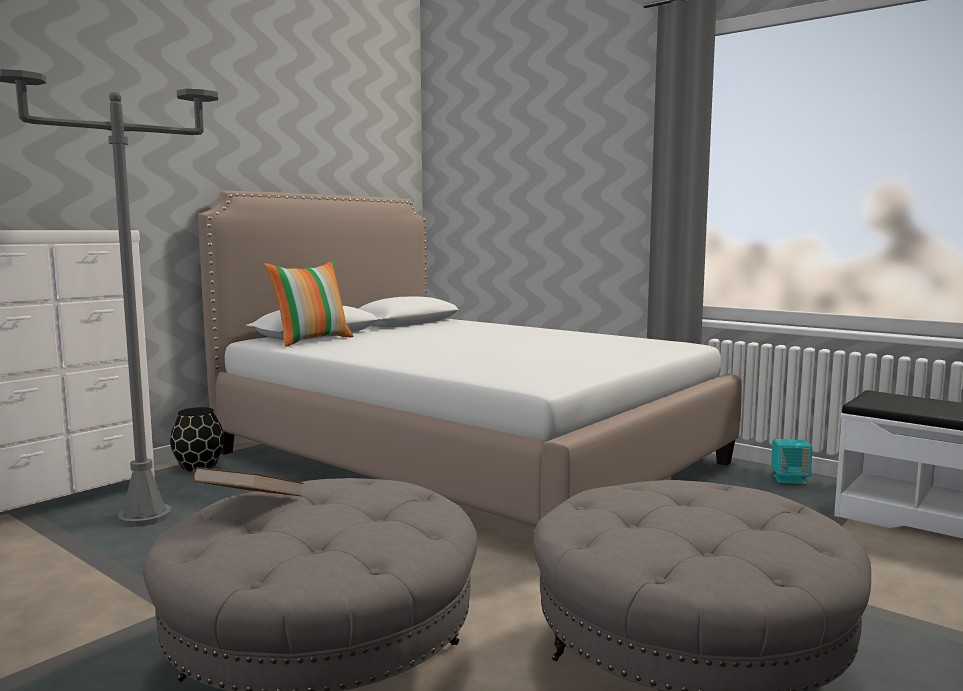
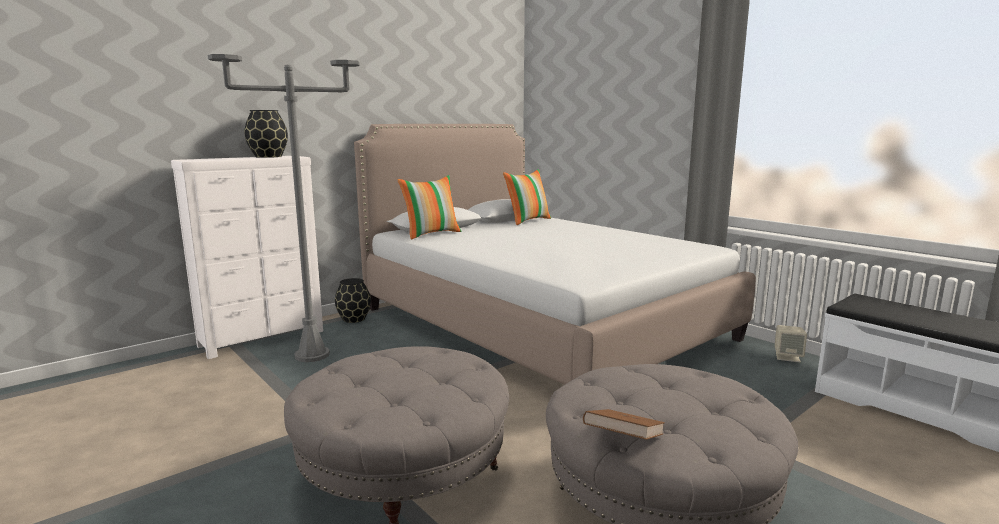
camera: 10 degrees right, 5 degrees up
(74, 229) = (268, 156): none -> black vase
(250, 505) = (359, 365): brown book -> brown book (623, 442)
(438, 324) = (528, 220): none -> pillow
(789, 479) = (788, 357): turquoise speaker -> beige speaker

